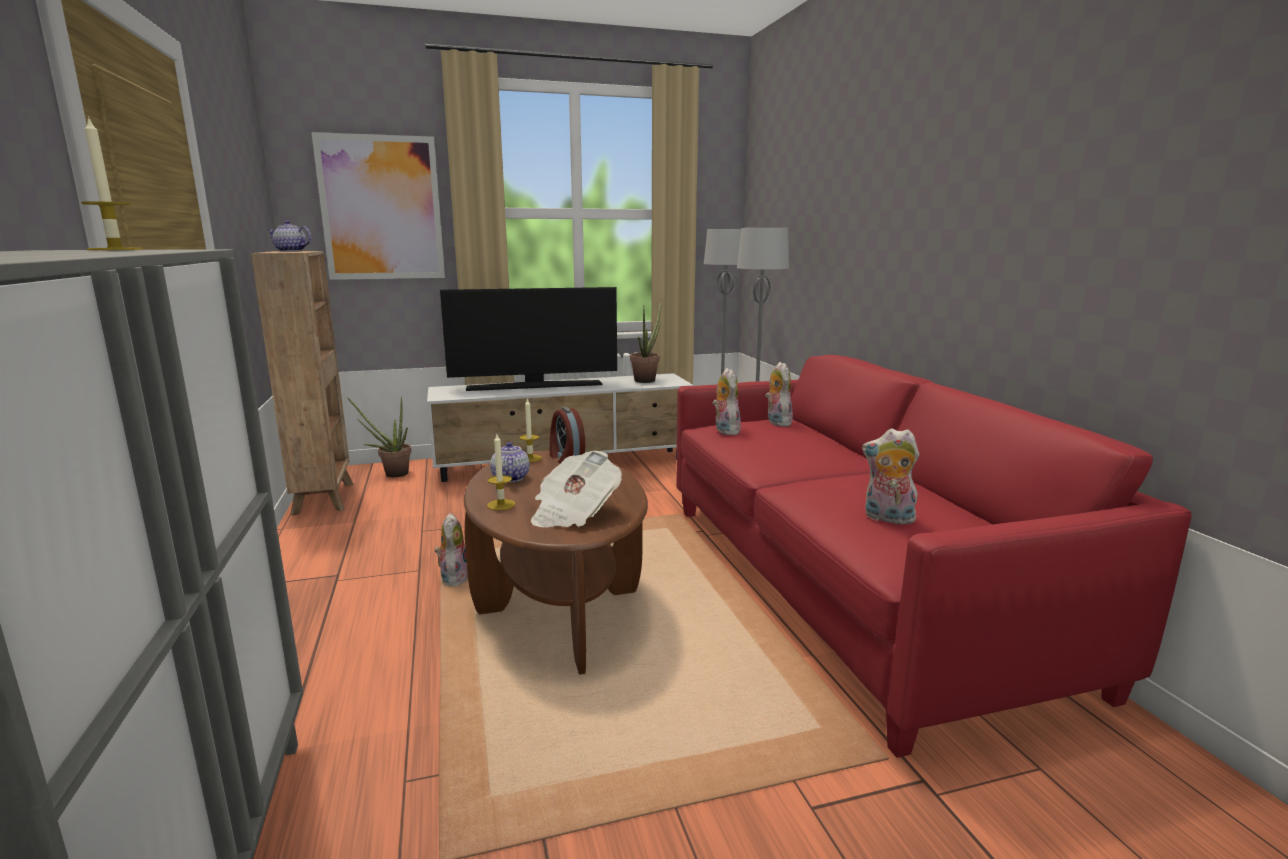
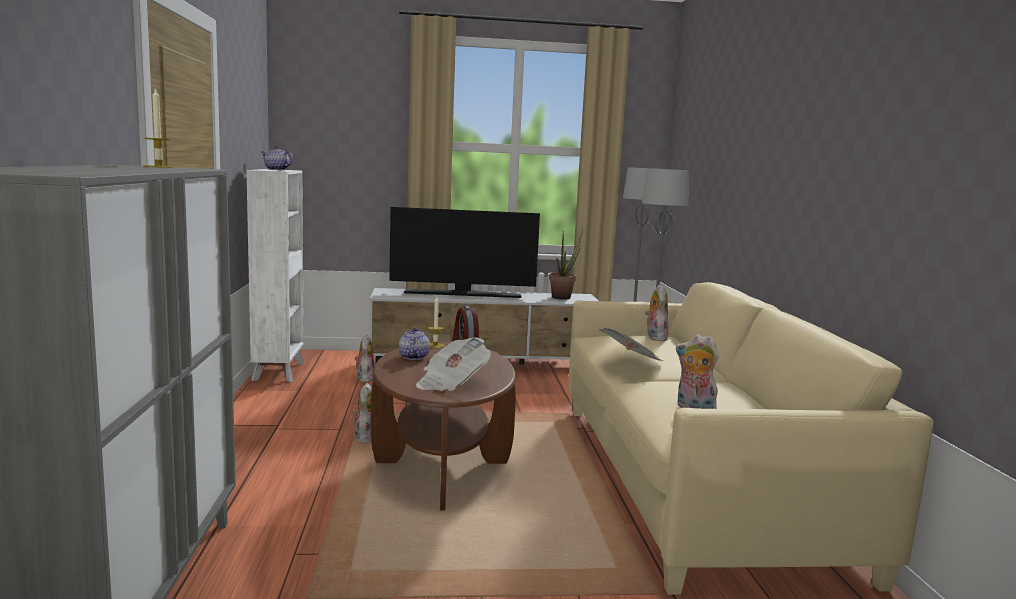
camera: 10 degrees right, 5 degrees down
(324, 498) = (279, 371): brown bookcase -> white bookcase
(381, 208) = (352, 138): picture -> none
(391, 474) = (336, 359): potted plant -> none
(501, 505) = (399, 373): candle -> none
(725, 431) = (605, 340): plush toy -> plush toy (364, 378)
(772, 458) = (631, 362): none -> newspaper
(846, 585) = (691, 481): red sofa -> beige sofa

